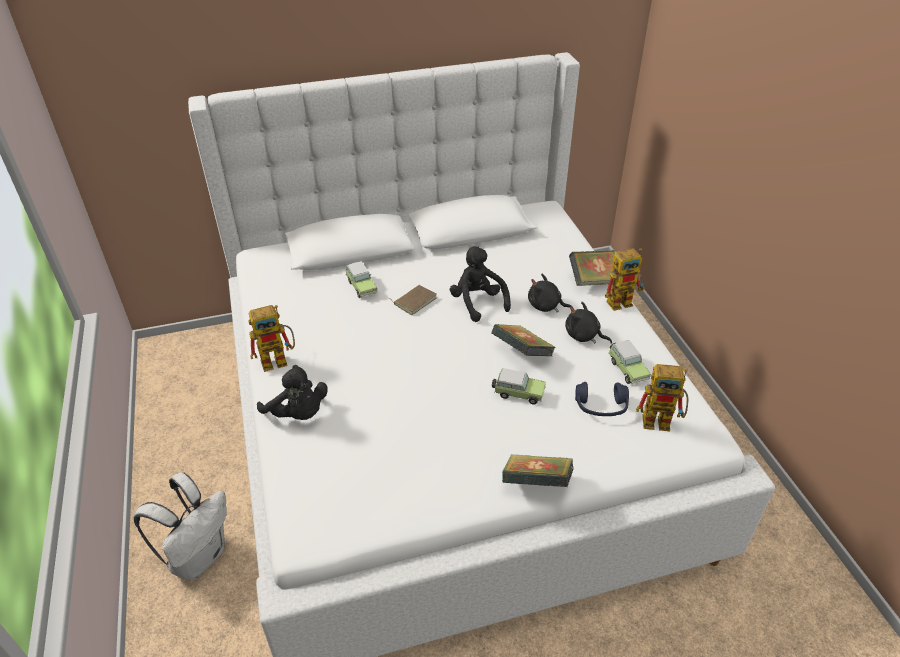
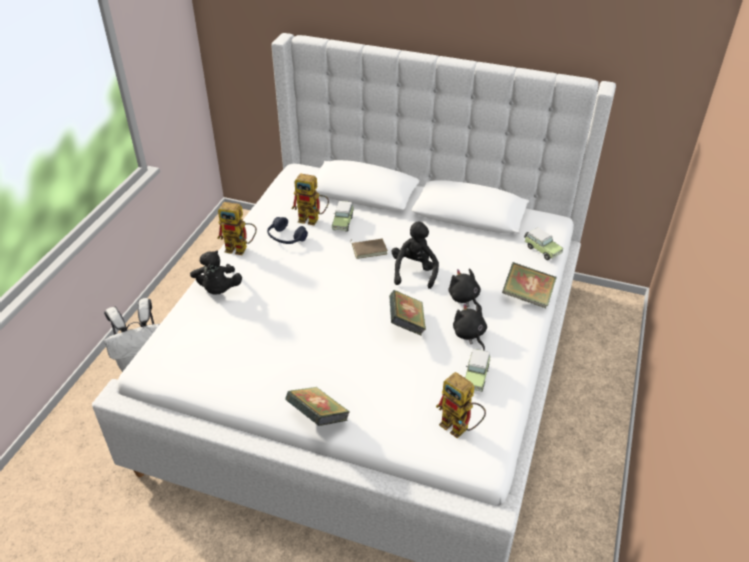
camera: 35 degrees right, 0 degrees up
(517, 393) = (372, 350): toy car -> toy car (541, 250)
(601, 406) = (424, 392): blue headphones -> blue headphones (286, 238)
(623, 301) = (534, 324): toy robot -> toy robot (313, 219)

